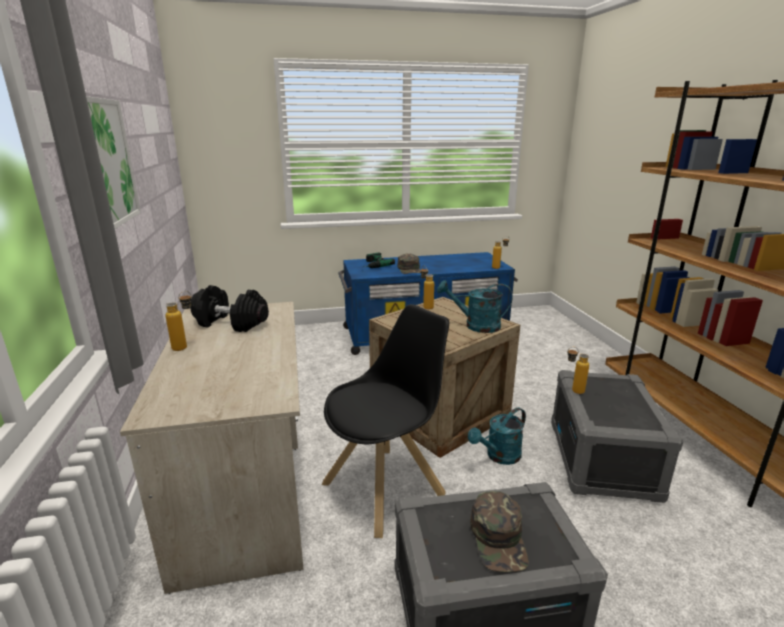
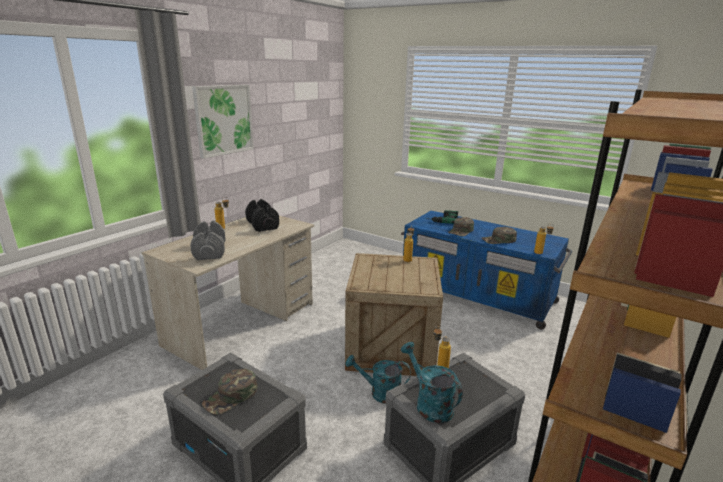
camera: 45 degrees right, 0 degrees up
(241, 379) = (209, 251): none -> grey dumbbell
(386, 487) = (293, 365): black chair -> none
(451, 267) = (499, 240): none -> green cap
(476, 326) = (409, 284): turquoise watering can -> turquoise watering can (429, 404)

